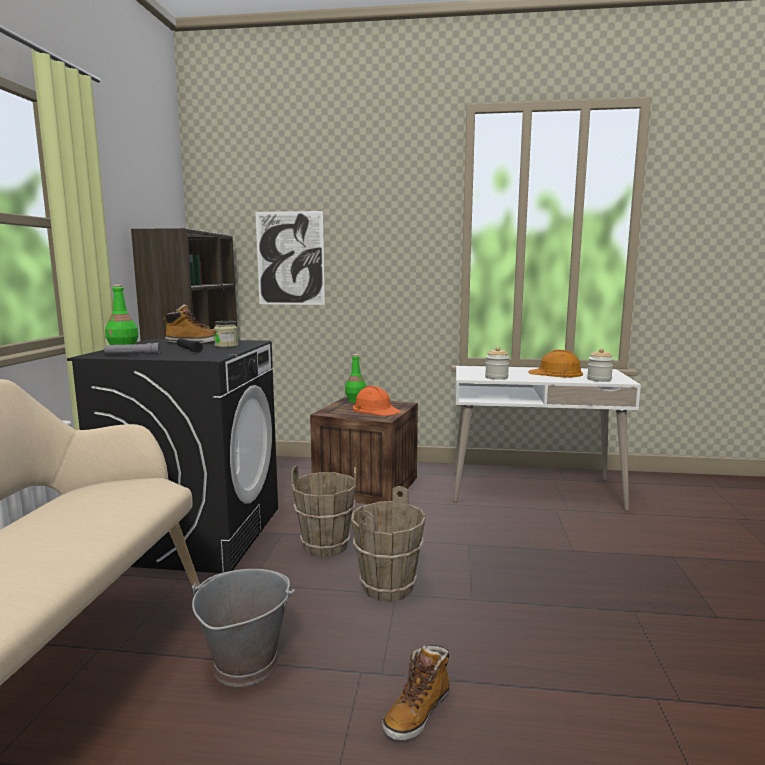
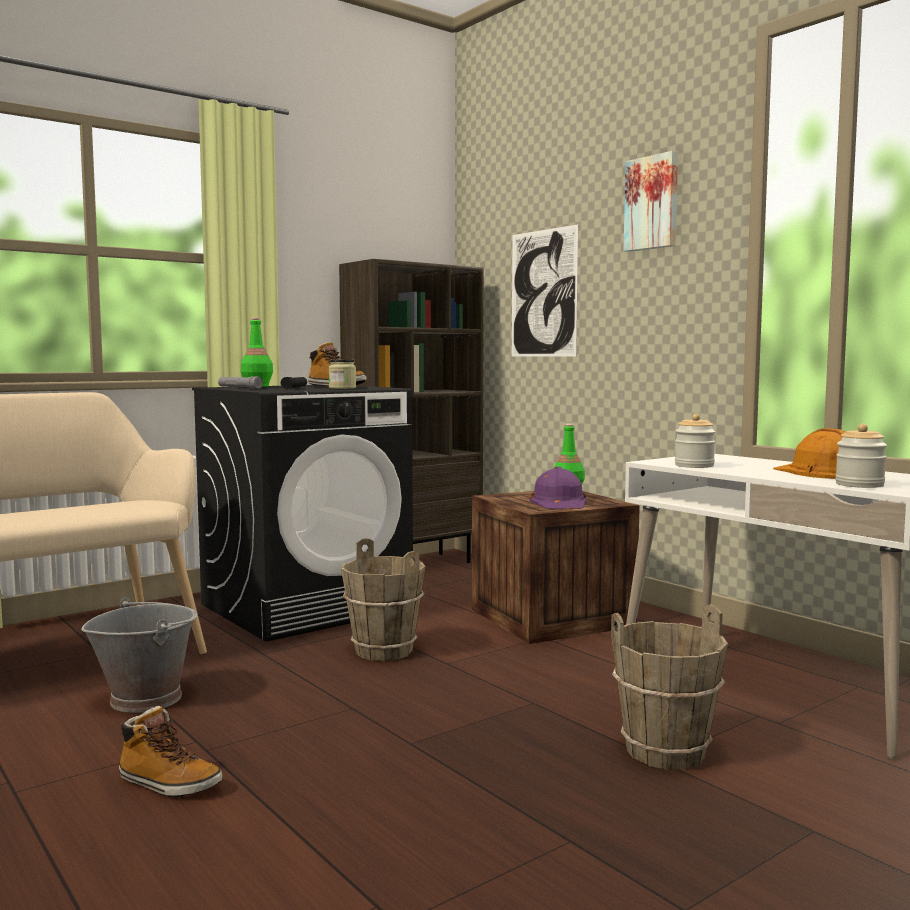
camera: 45 degrees right, 5 degrees down
(375, 409) = (559, 502): orange hard hat -> purple hard hat
(388, 587) = (359, 701): brown bucket -> brown bucket (666, 752)
(389, 204) = (652, 203): none -> picture
(417, 712) = (168, 784): boot -> boot turned 150 degrees counterclockwise

